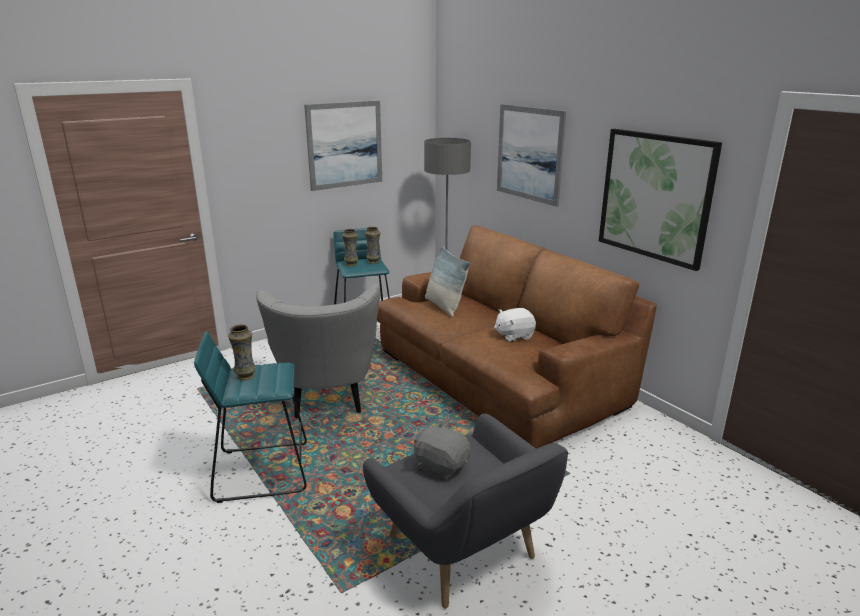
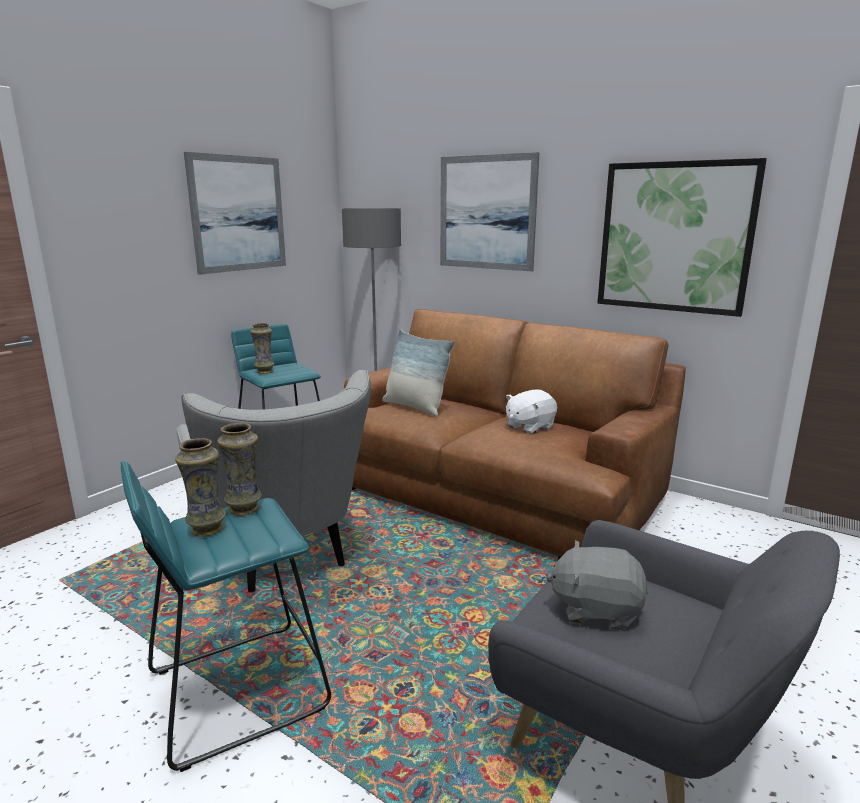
camera: 20 degrees left, 5 degrees down
(373, 261) = (292, 366): vase -> vase (245, 508)

